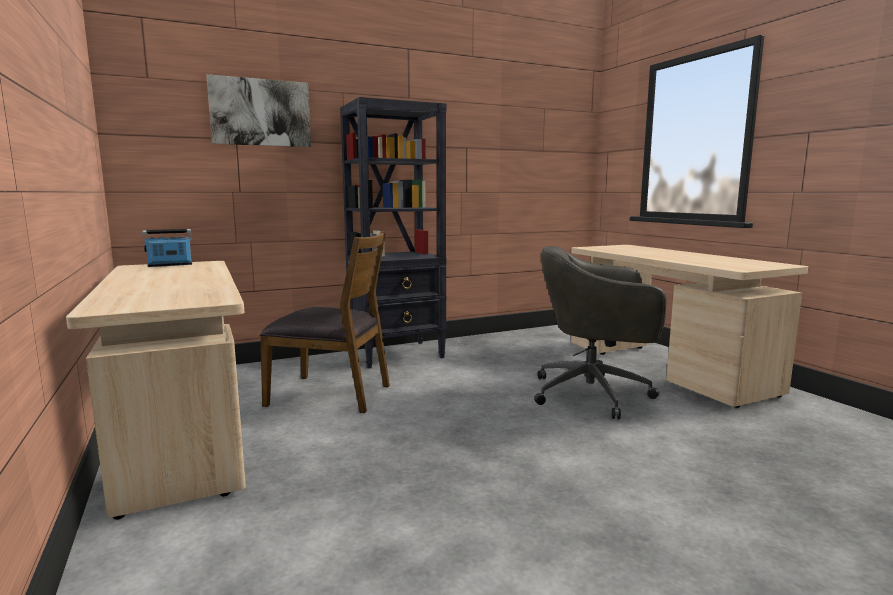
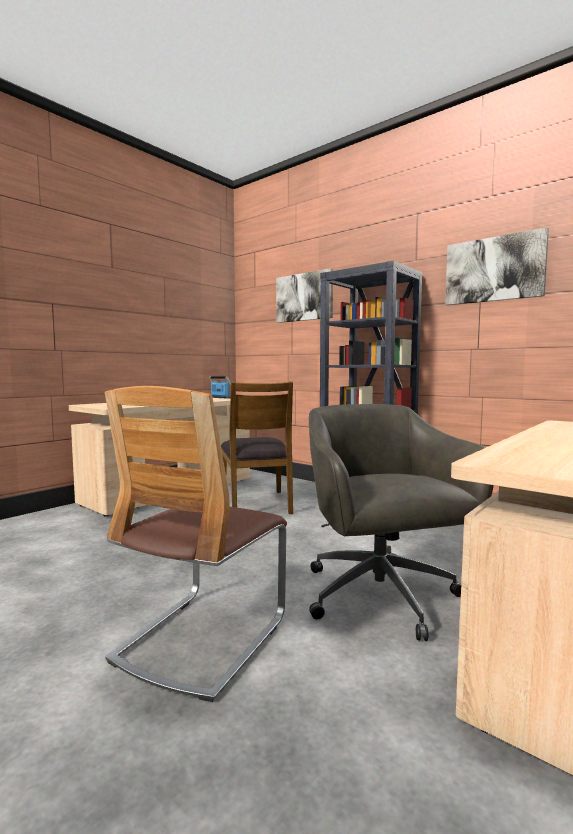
camera: 65 degrees right, 5 degrees down
(477, 123) = (494, 269): none -> picture
(636, 462) = (202, 639): none -> chair

